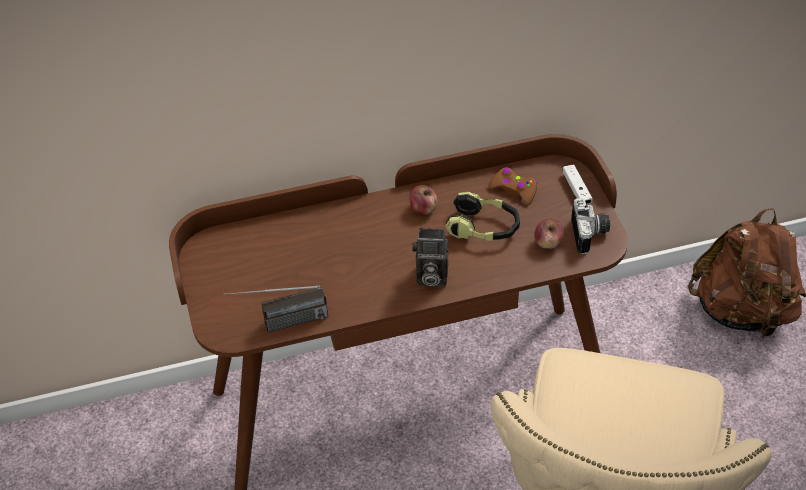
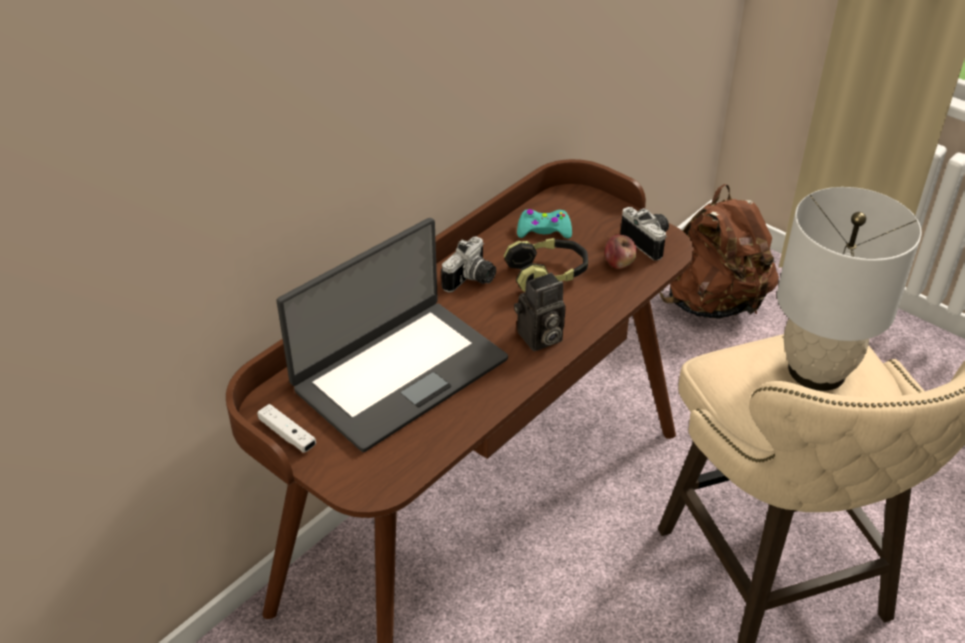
camera: 35 degrees left, 5 degrees down
(280, 324) = (427, 451): radio -> none
(310, 258) = (398, 373): none -> laptop
(423, 209) = (472, 280): apple -> camera
(514, 190) = (544, 230): brown game controller -> turquoise game controller
(576, 189) = (600, 208): white game controller -> white game controller (287, 435)
(639, 406) = (817, 371): none -> white table lamp

